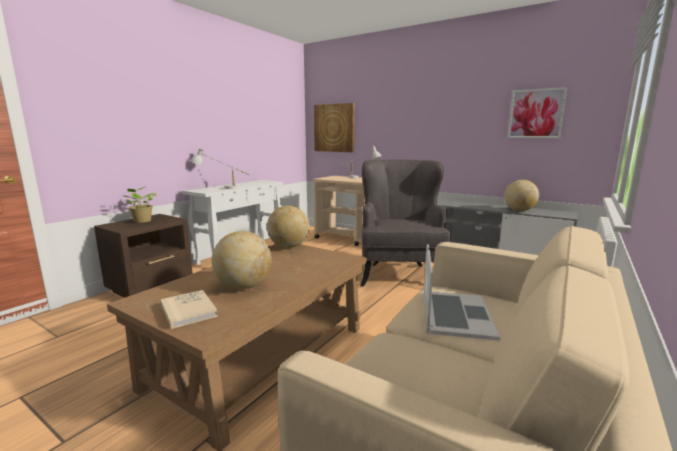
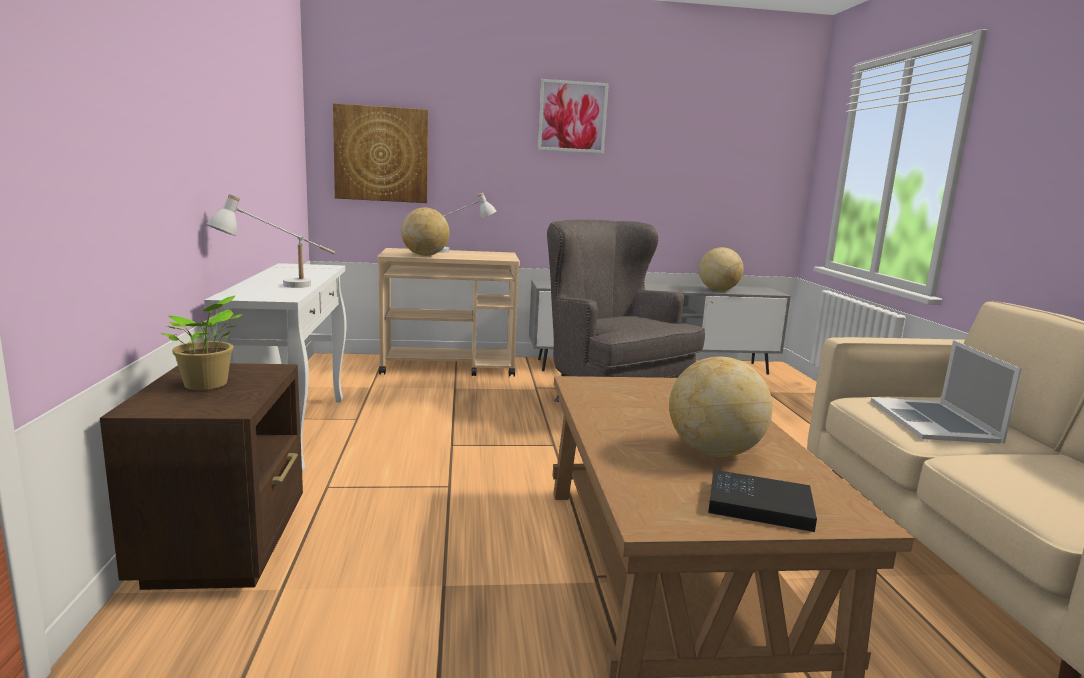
camera: 40 degrees left, 0 degrees up
(188, 311) = (759, 504): beige book -> black book
(289, 247) = (590, 383): globe -> globe (425, 255)
(455, 314) = (934, 421): laptop -> laptop turned 150 degrees counterclockwise
(536, 114) = (720, 156): picture -> picture (572, 117)

